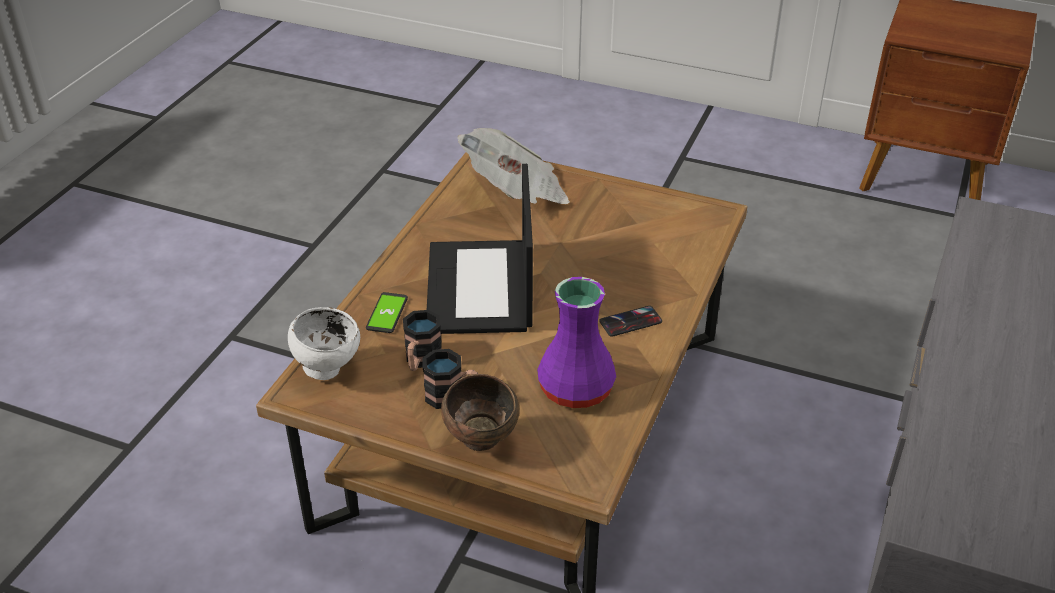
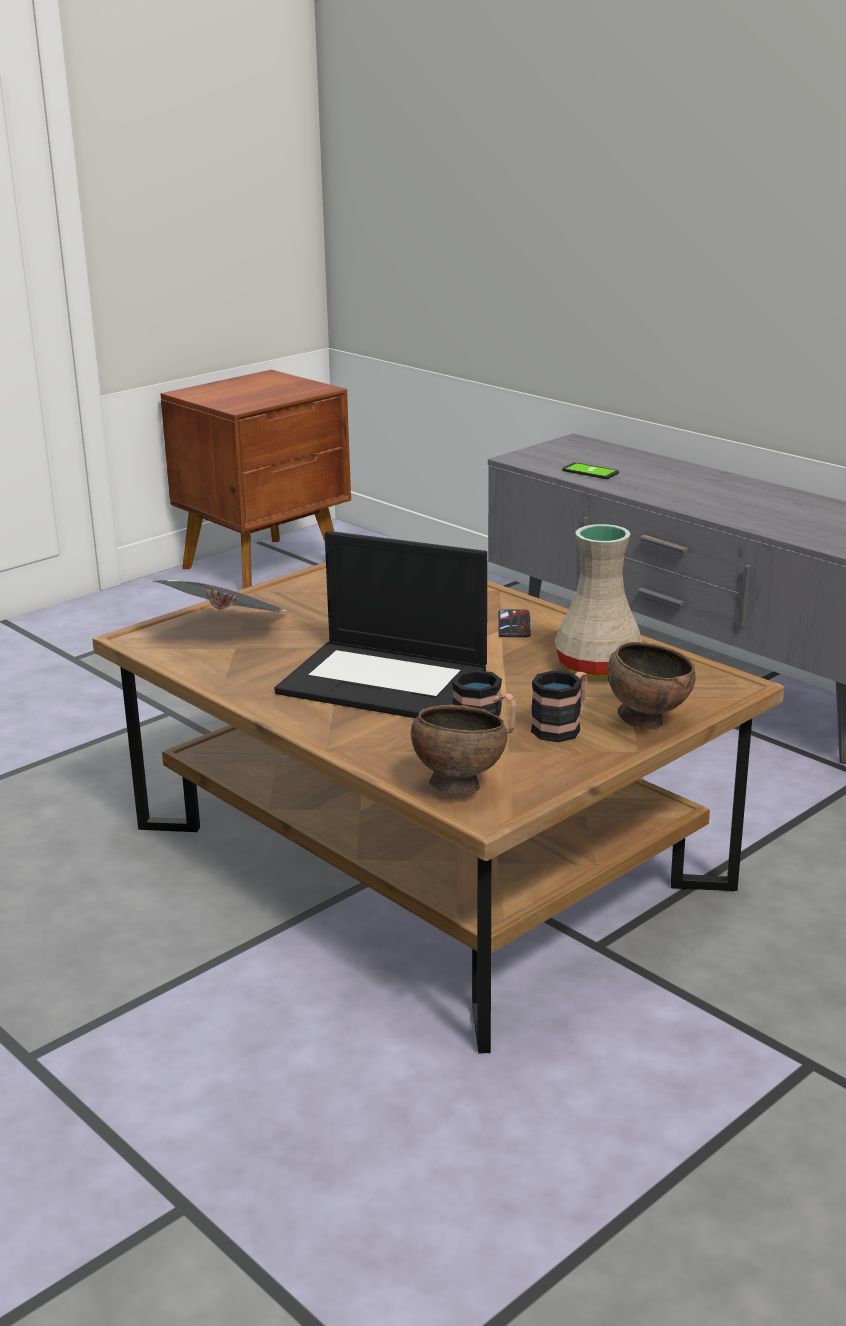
camera: 65 degrees left, 15 degrees down
(328, 369) = (457, 786): white bowl -> brown bowl
(387, 313) = (380, 738): phone -> phone (590, 472)
(575, 388) = (595, 667): purple vase -> beige vase

